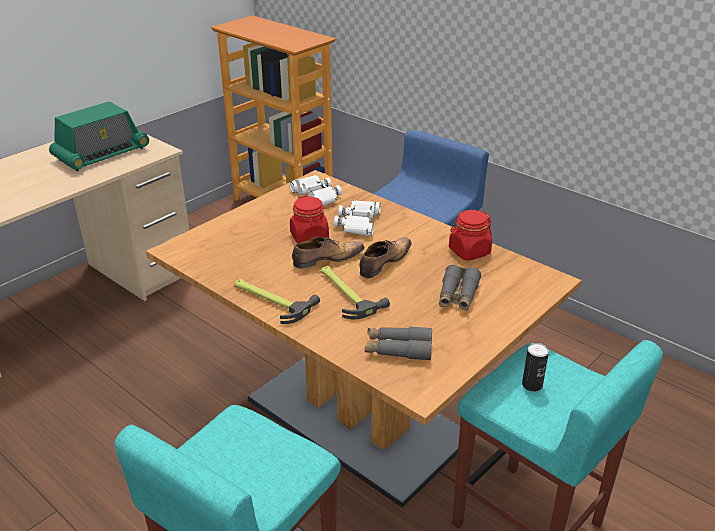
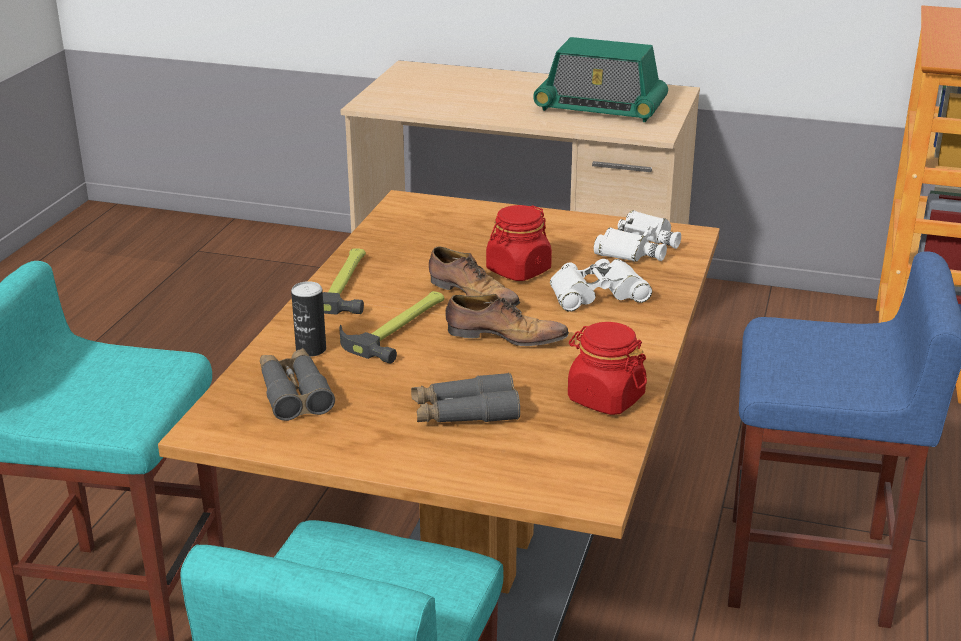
camera: 65 degrees right, 5 degrees down
(532, 385) = (376, 576): can -> can (311, 350)

